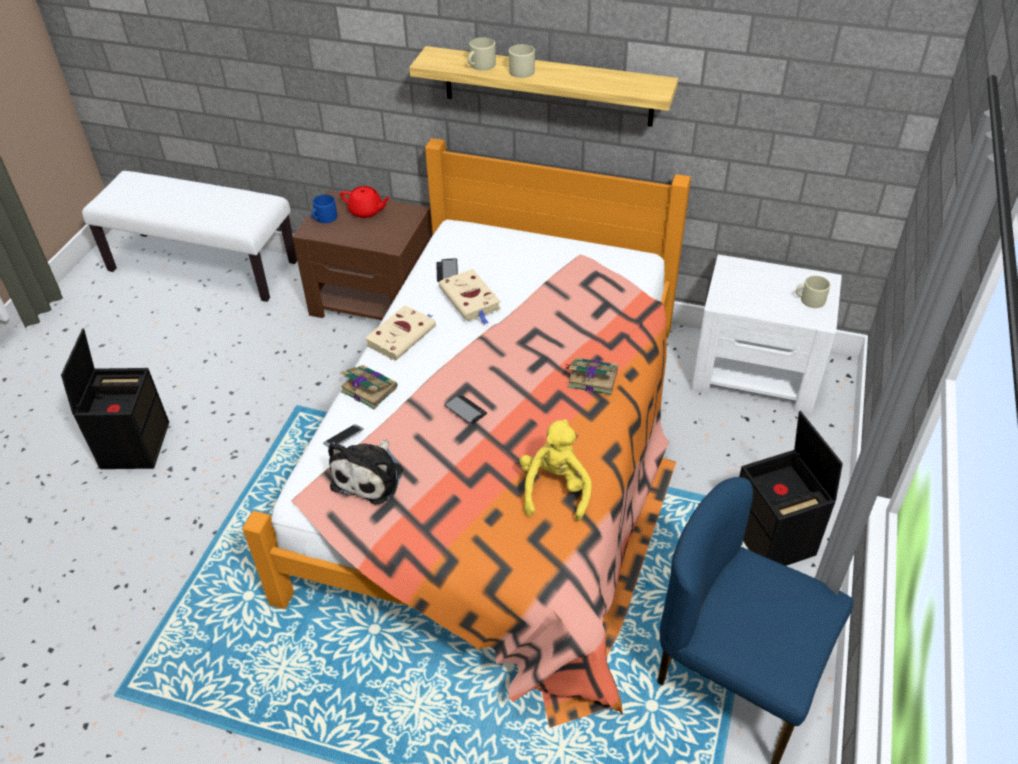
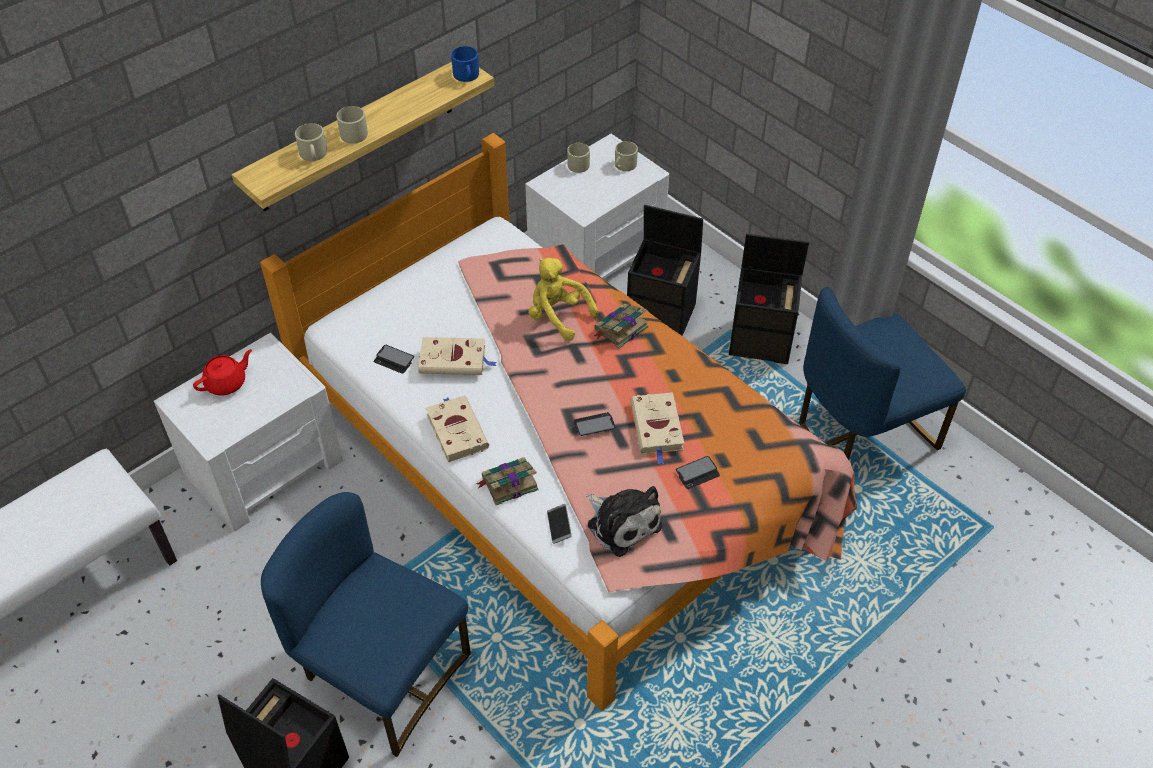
camera: 60 degrees left, 5 degrees up
(233, 451) = (383, 673): none -> blue chair
(324, 218) = (203, 422): blue mug -> blue mug (466, 76)
(374, 300) = (264, 466): brown nightstand -> white nightstand
(463, 505) = (697, 473): none -> phone
(495, 454) = (657, 428): none -> beige book
(555, 489) = (720, 409): yellow plush toy -> yellow plush toy (558, 316)
(732, 448) = (662, 314): none -> black storage box
(779, 273) = (579, 163): none -> beige mug

